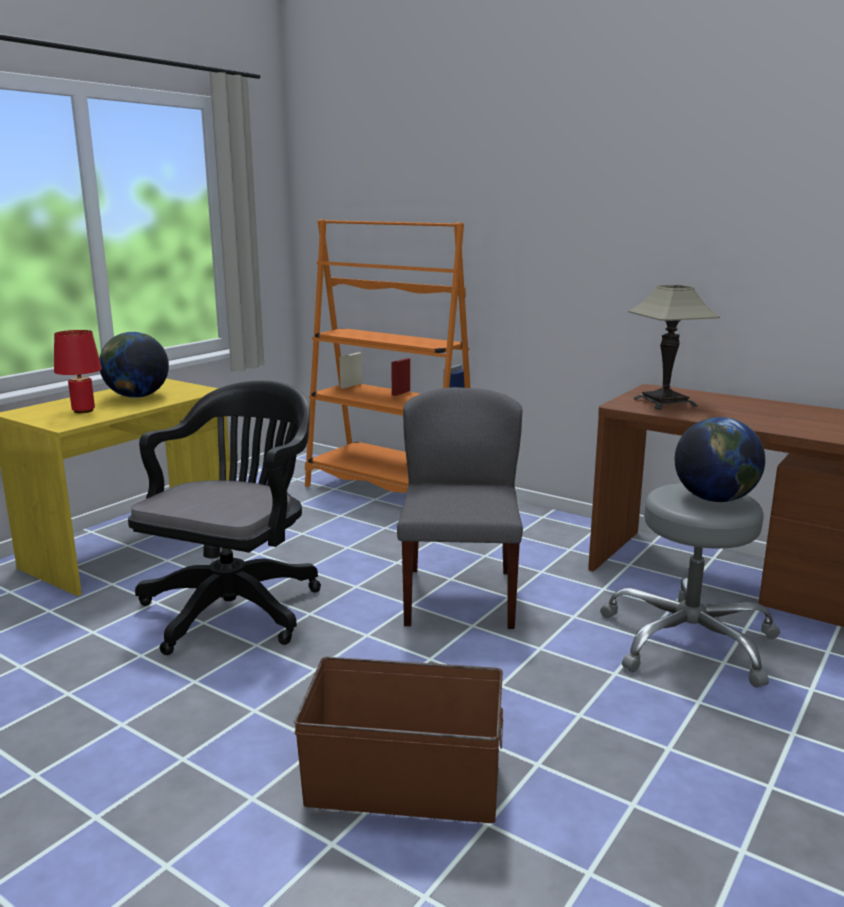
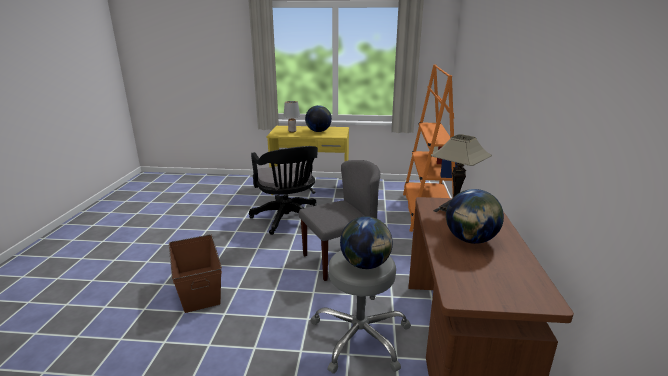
camera: 60 degrees right, 5 degrees up
(83, 411) = (292, 131): red table lamp -> grey table lamp
(236, 606) = (288, 219): black office chair -> black office chair turned 75 degrees clockwise
(756, 414) = (470, 240): none -> globe

